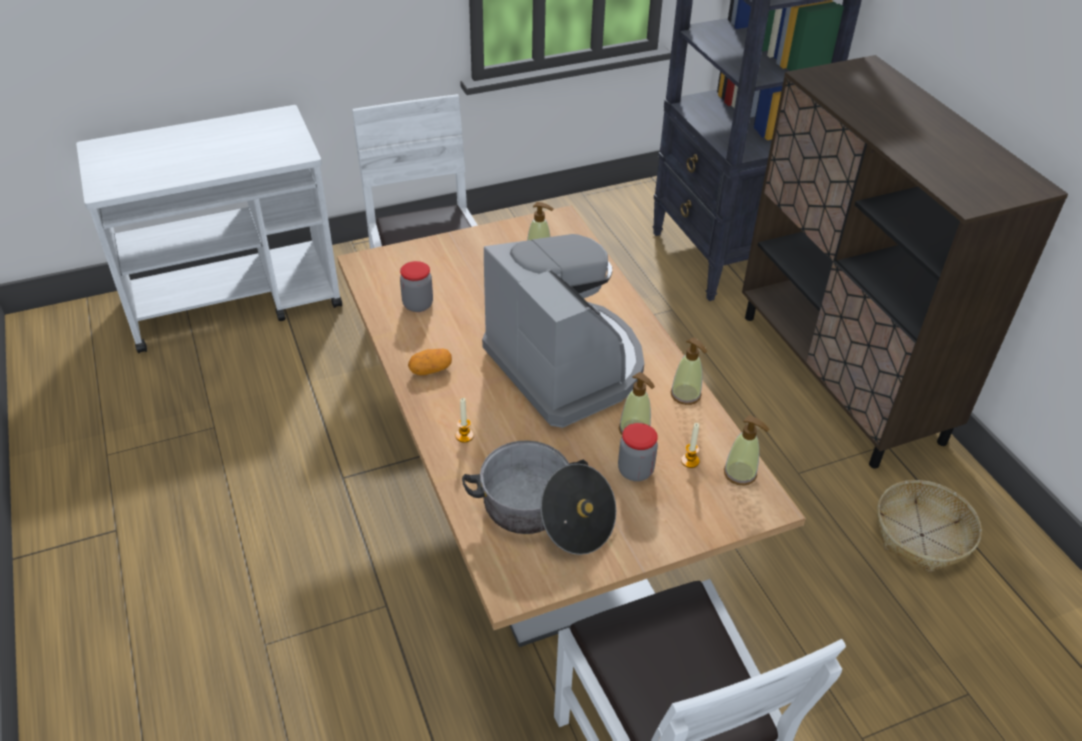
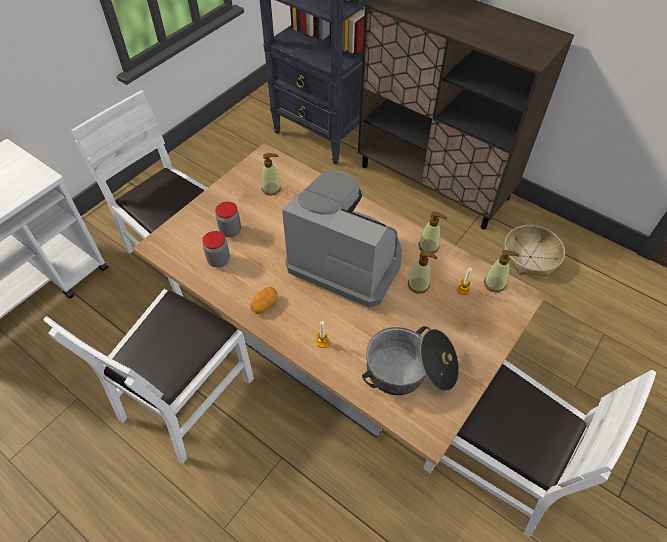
camera: 30 degrees left, 10 degrees up
(327, 482) = (186, 396): none -> white chair
(635, 471) = (439, 312): jar -> jar (230, 230)

